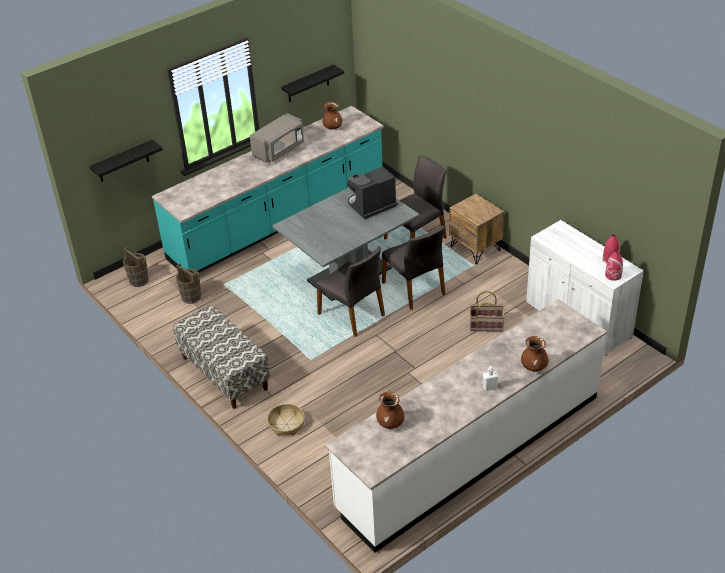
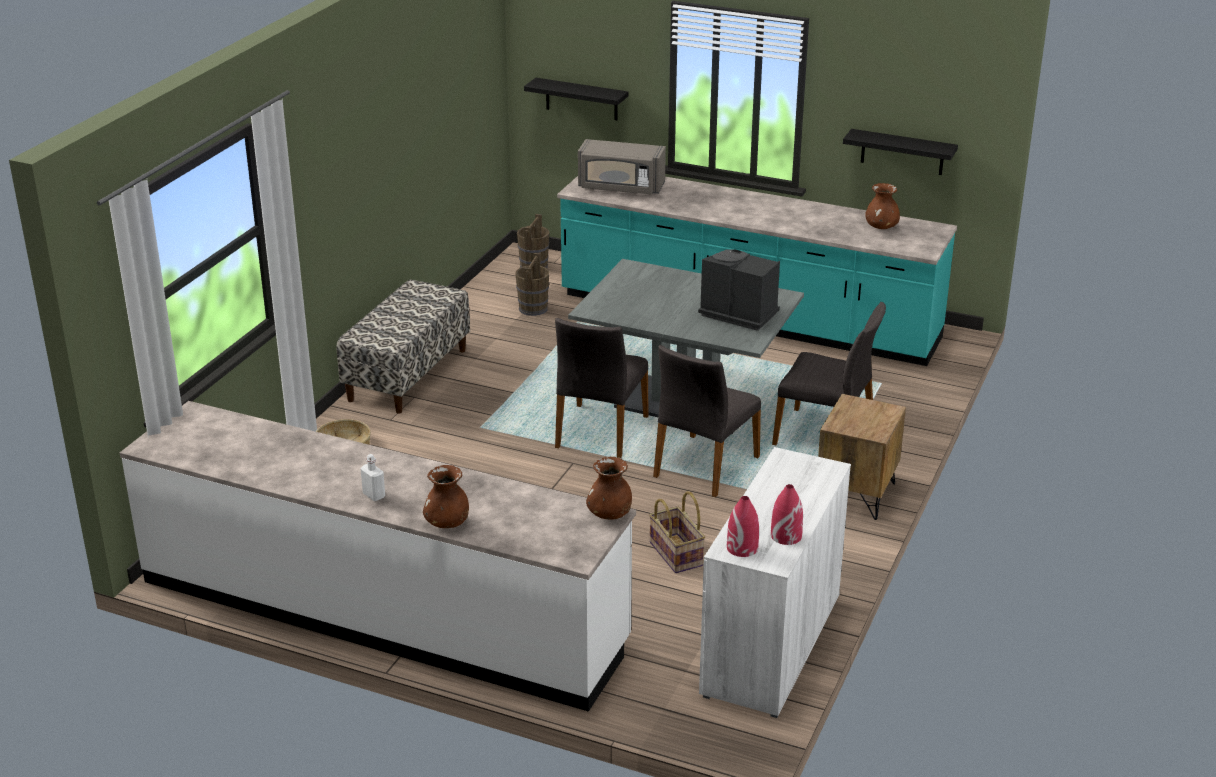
camera: 60 degrees right, 10 degrees down
(279, 150) = (780, 208): grey microwave -> grey microwave (621, 187)
(390, 423) = (251, 435): brown vase -> brown vase (609, 514)

